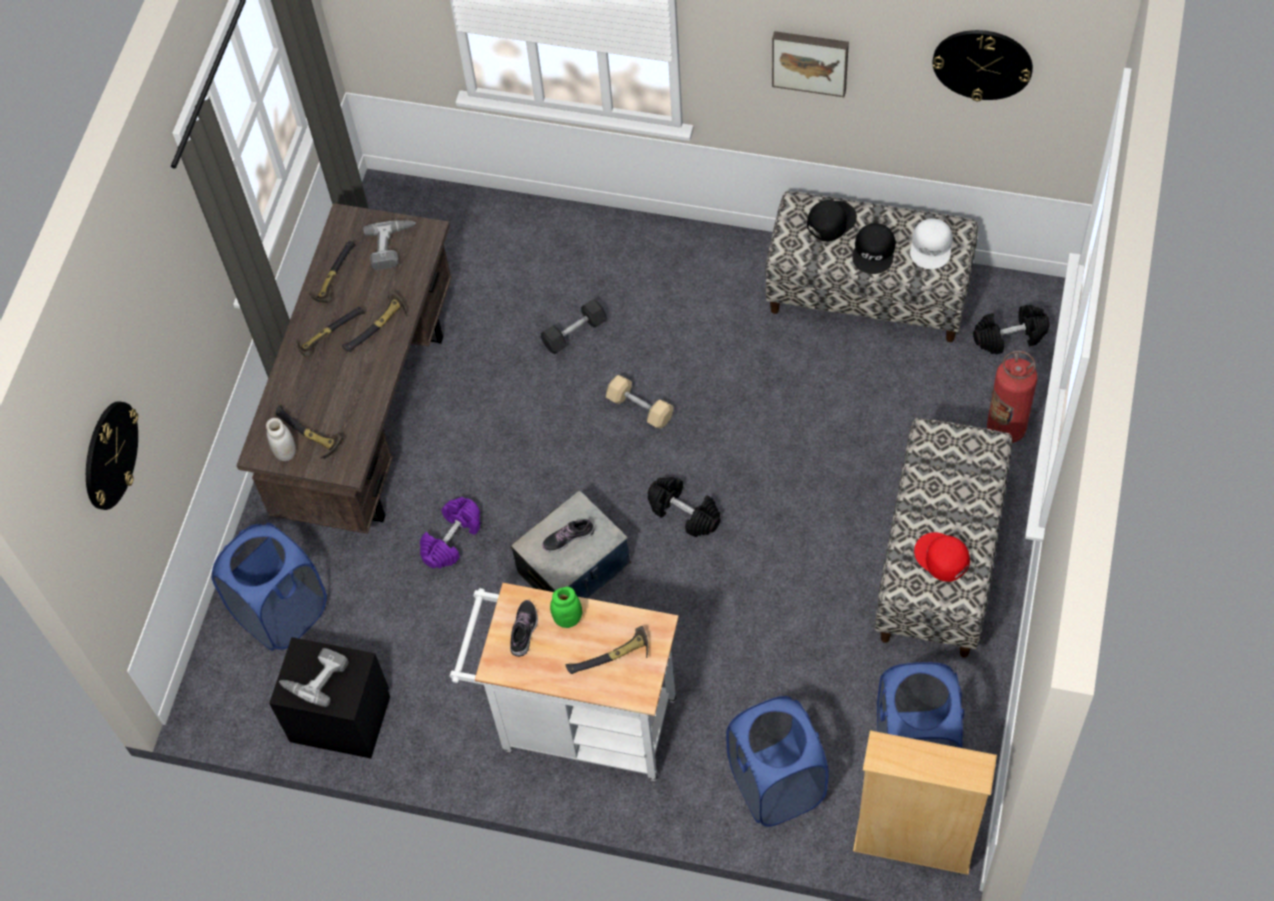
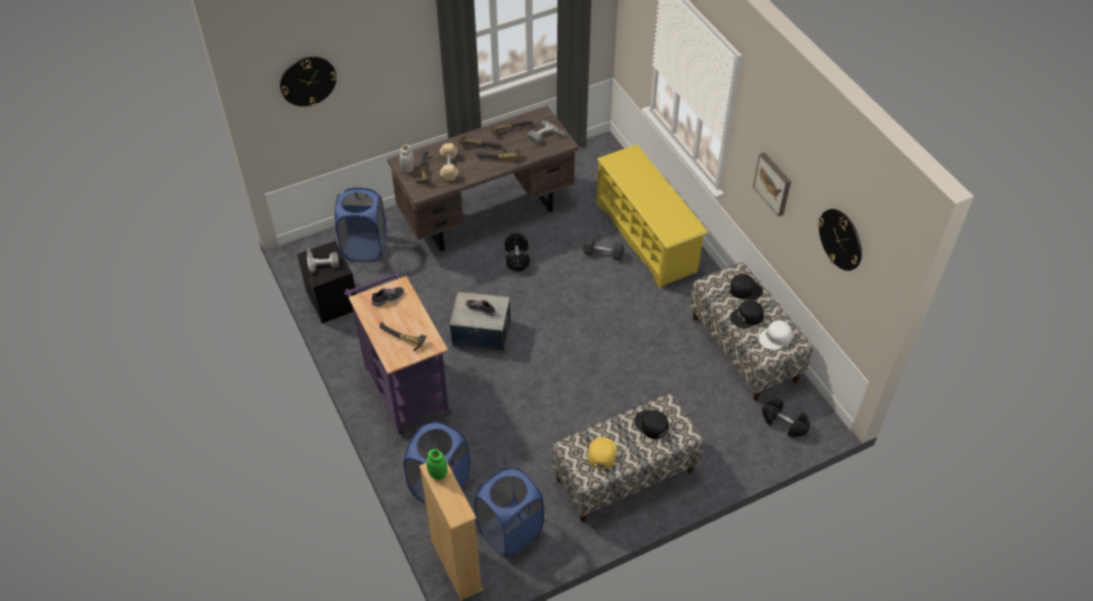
camera: 45 degrees right, 10 degrees down
(452, 540) = (454, 280): purple dumbbell -> none
(568, 619) = (408, 310): green jar -> green jar (438, 474)
(578, 723) = (404, 386): white cart -> purple cart
(594, 264) = (646, 237): none -> yellow shoe rack
(640, 408) = (588, 302): beige dumbbell -> beige dumbbell (449, 167)
(684, 513) = (550, 355): black dumbbell -> black dumbbell (517, 258)
(941, 558) = (601, 453): red cap -> yellow cap
(945, 473) = (651, 425): none -> black cap
(1006, 428) = (729, 456): fire extinguisher -> none

